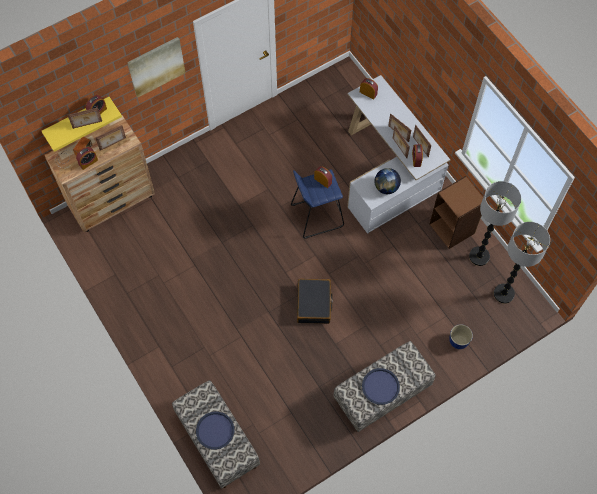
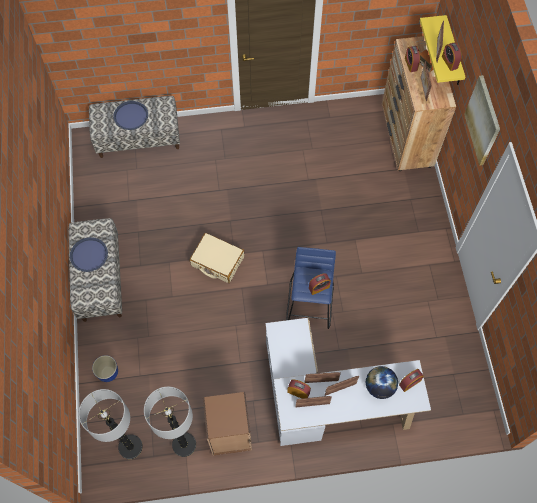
camera: 115 degrees right, 0 degrees up
(314, 304) = (217, 261): black suitcase -> beige suitcase
(386, 187) = (284, 350): globe -> globe (379, 386)

